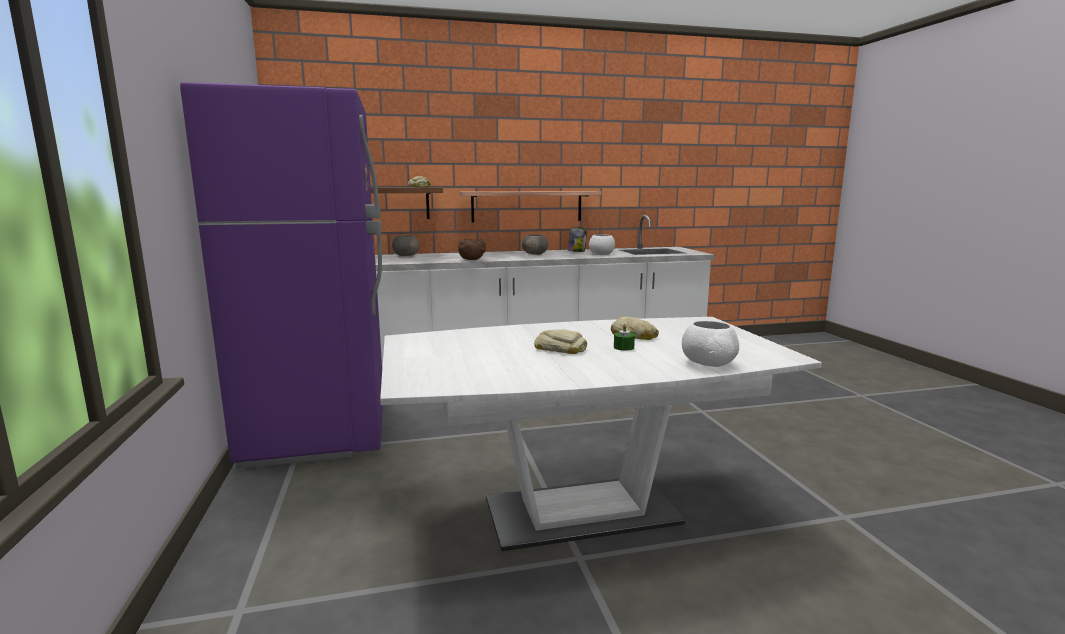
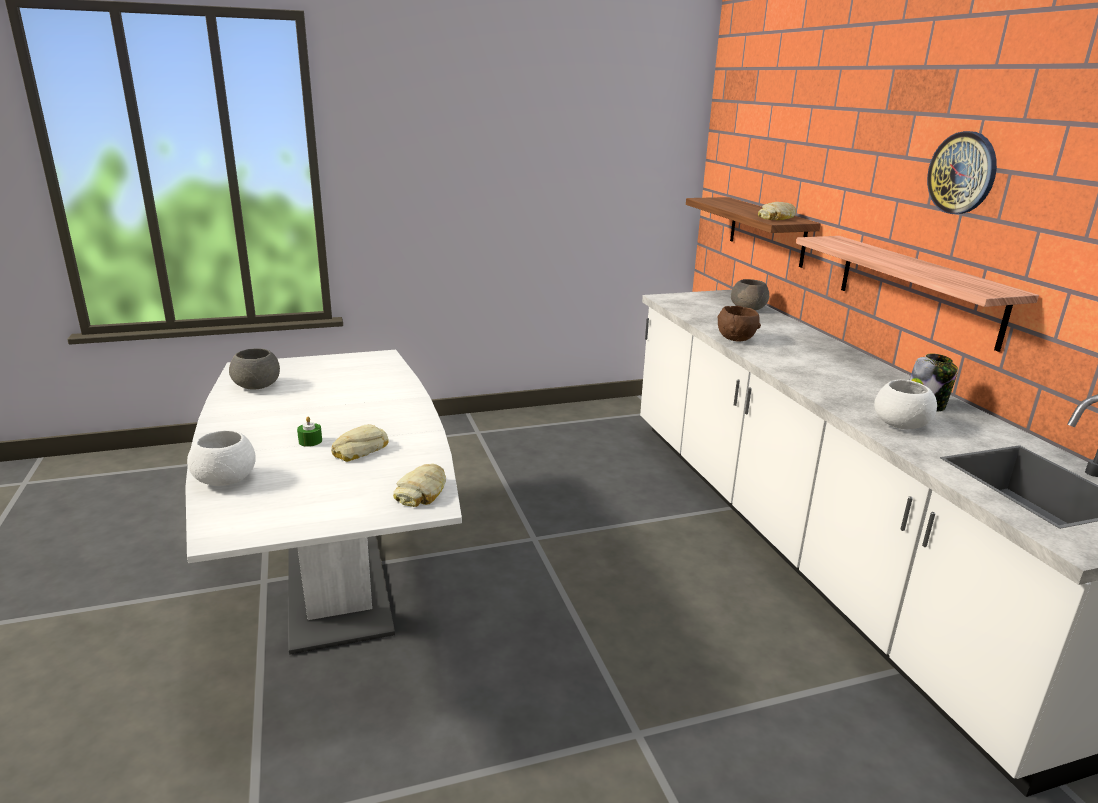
camera: 85 degrees right, 10 degrees up
(319, 430) = (521, 433): purple fridge -> none
(535, 254) = (843, 374): grey bowl -> grey bowl (257, 386)
(538, 145) = (962, 173): none -> wall clock
(560, 348) = (320, 412): bread -> bread (423, 491)

